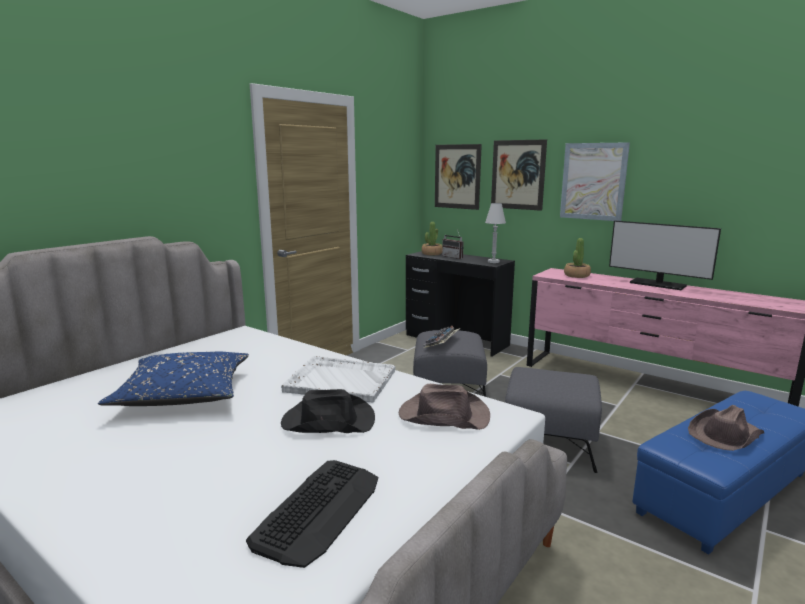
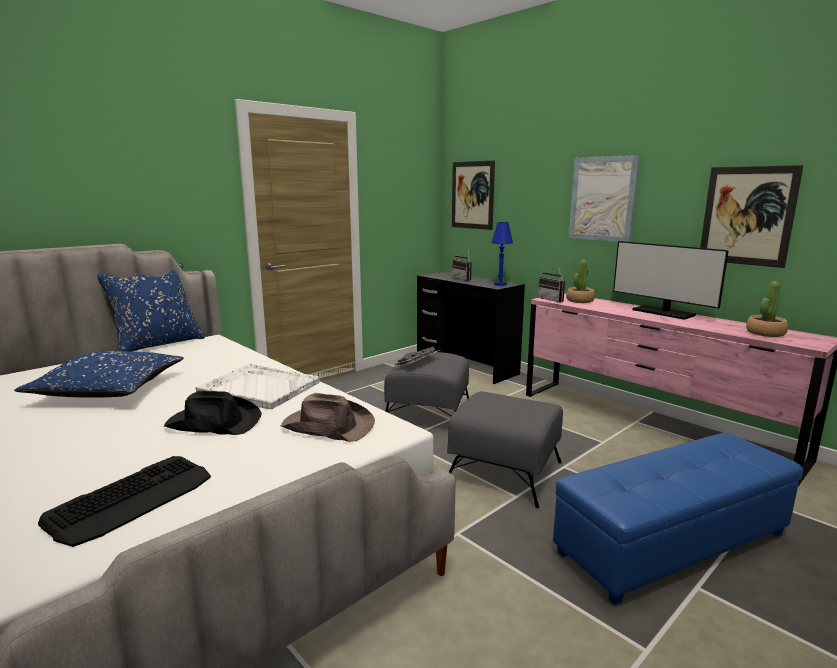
camera: 10 degrees right, 0 degrees up
(190, 340) = (157, 345): none -> blue pillow
(432, 254) = (444, 275): potted plant -> potted plant (765, 333)
(493, 262) = (500, 284): white table lamp -> blue table lamp
(518, 175) = (529, 192): picture -> picture (747, 216)
(553, 276) = (553, 300): none -> radio
(725, 434) = (663, 476): brown hat -> none

